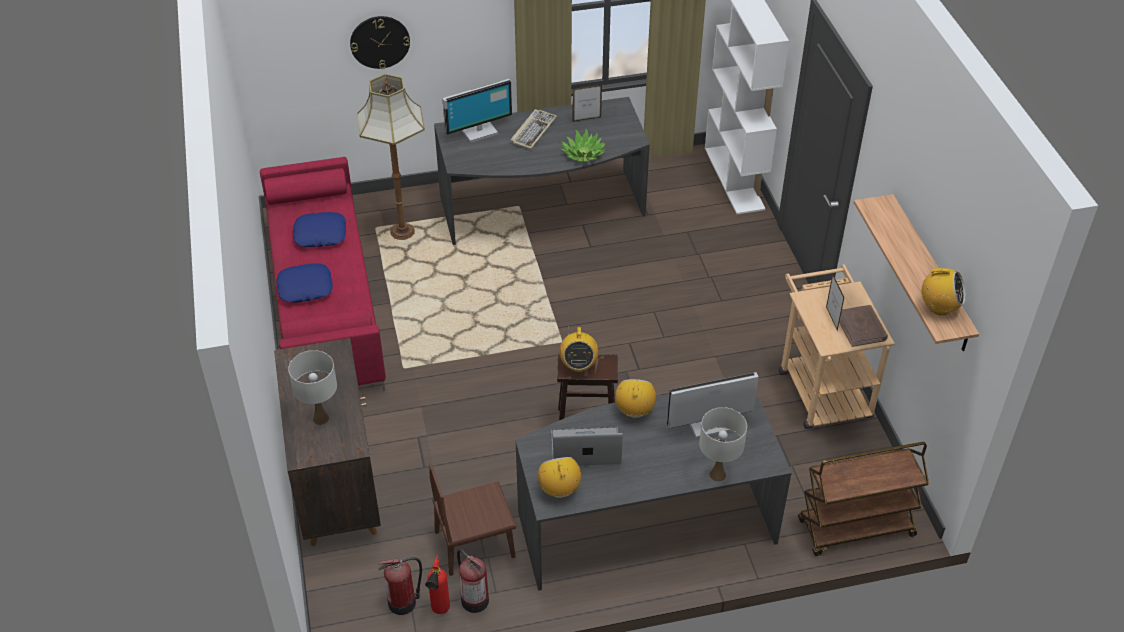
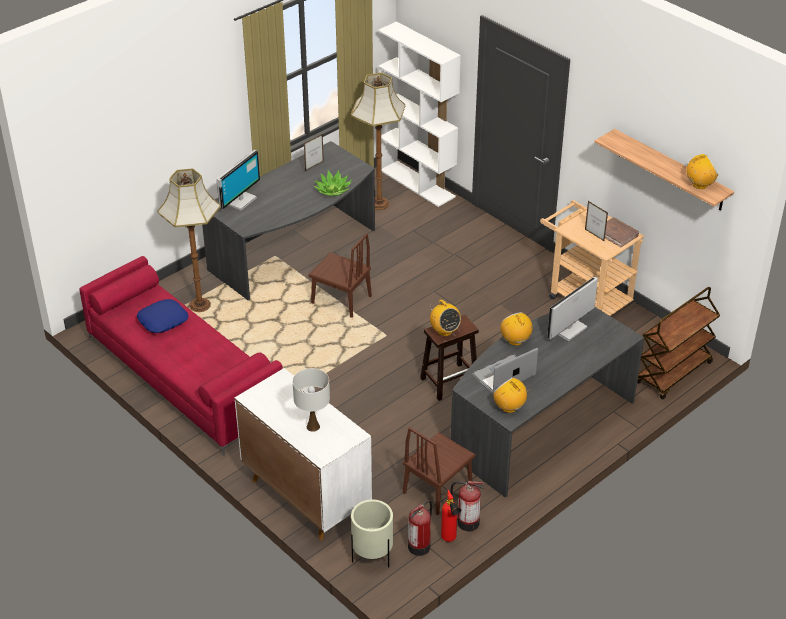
camera: 30 degrees left, 5 degrees down
(305, 287) = (185, 361): blue pillow -> none
(336, 487) = (305, 495): brown cabinet -> white cabinet
(346, 589) = (372, 556): none -> beige planter
(380, 42) = (150, 149): wall clock -> none
(533, 130) = (281, 186): keyboard -> none
(547, 282) = (341, 299): none -> brown chair
(673, 187) = (378, 203): none -> floor lamp
(717, 475) = (601, 357): white table lamp -> none

